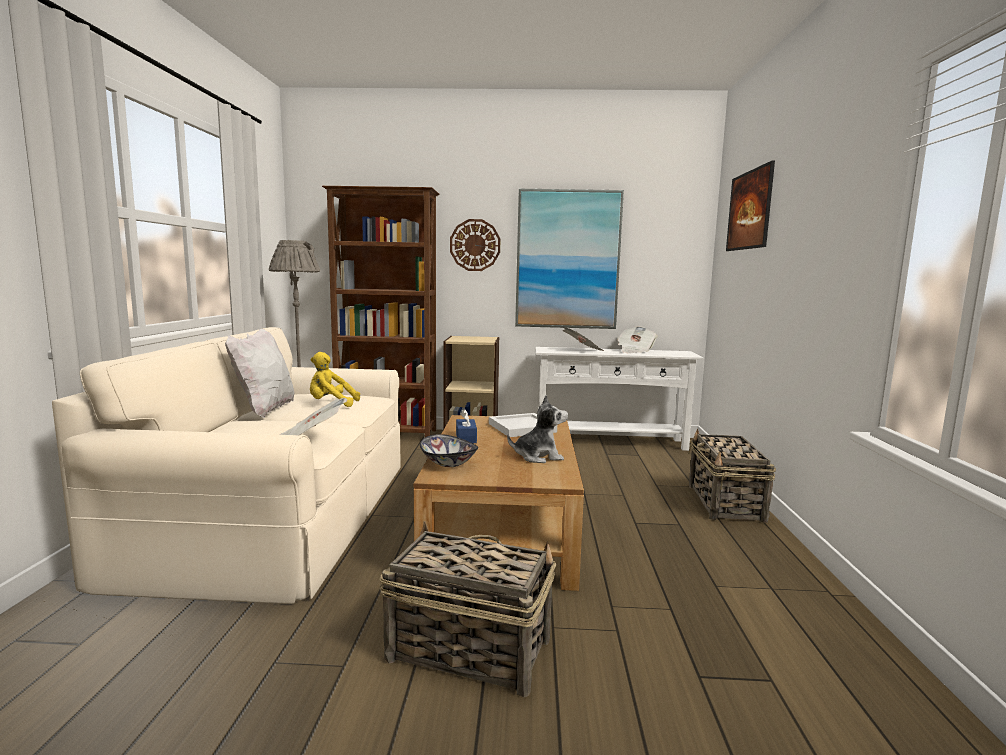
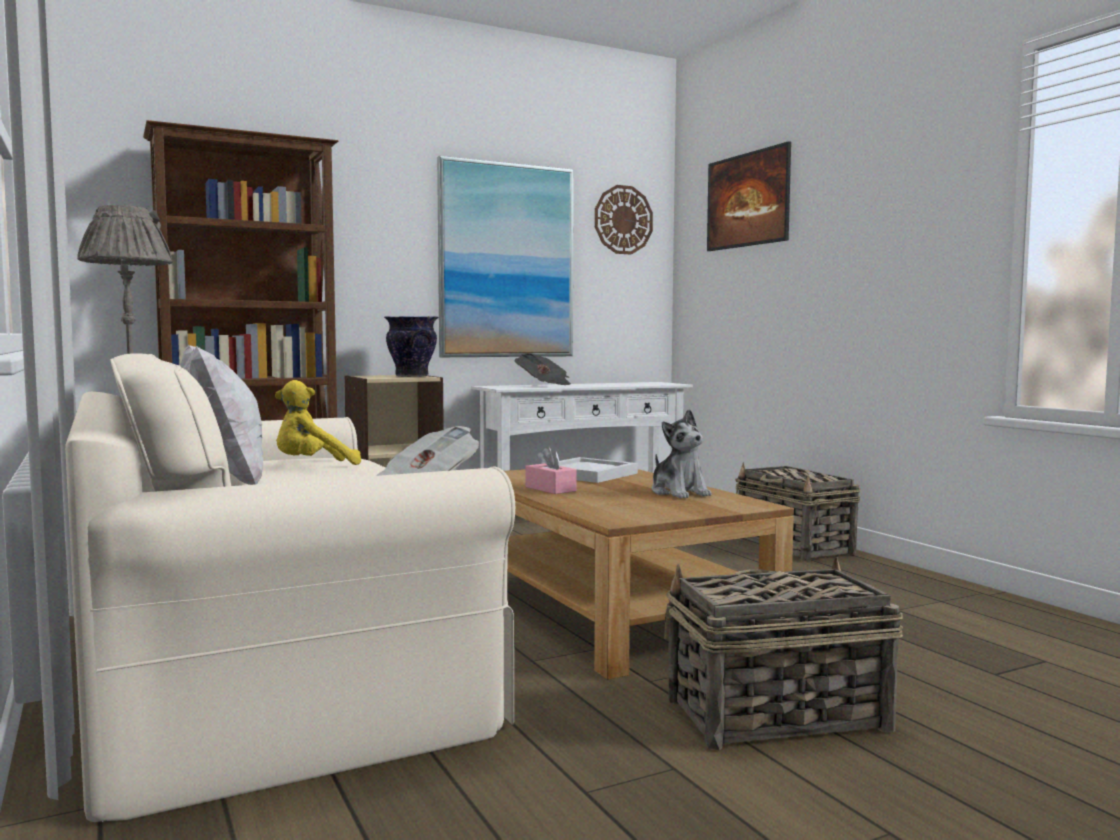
camera: 30 degrees left, 5 degrees down
(448, 463) = (597, 509): bowl -> none
(466, 438) = (550, 489): blue tissue box -> pink tissue box
(475, 245) = (376, 235): wall clock -> wall clock (623, 220)
(482, 339) = (411, 376): none -> vase
(538, 457) = (679, 492): plush toy -> plush toy turned 105 degrees clockwise
(635, 351) = (604, 384): newspaper -> none

